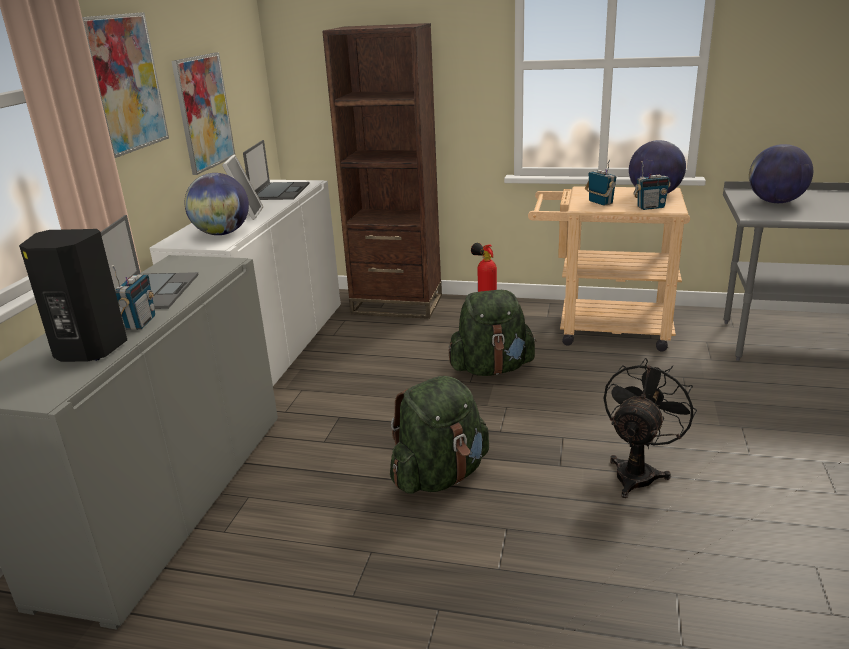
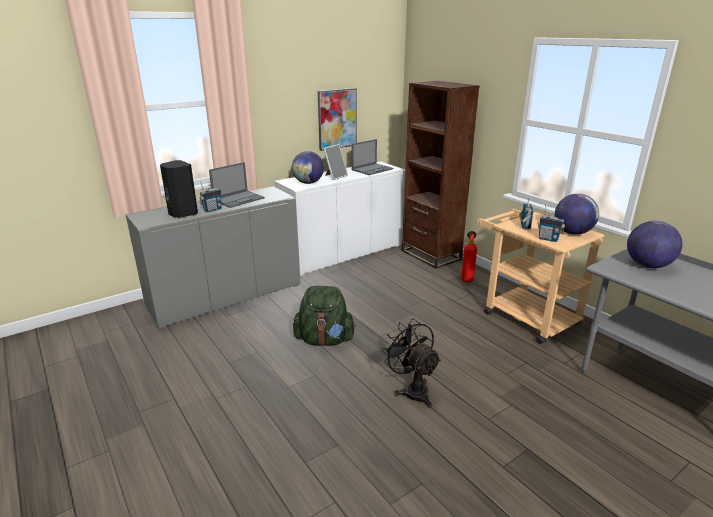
camera: 40 degrees right, 0 degrees up
(124, 83) = (279, 100): picture -> none
(491, 369) = (425, 306): green backpack -> none
(638, 472) = (412, 390): black fan -> black fan turned 105 degrees counterclockwise

